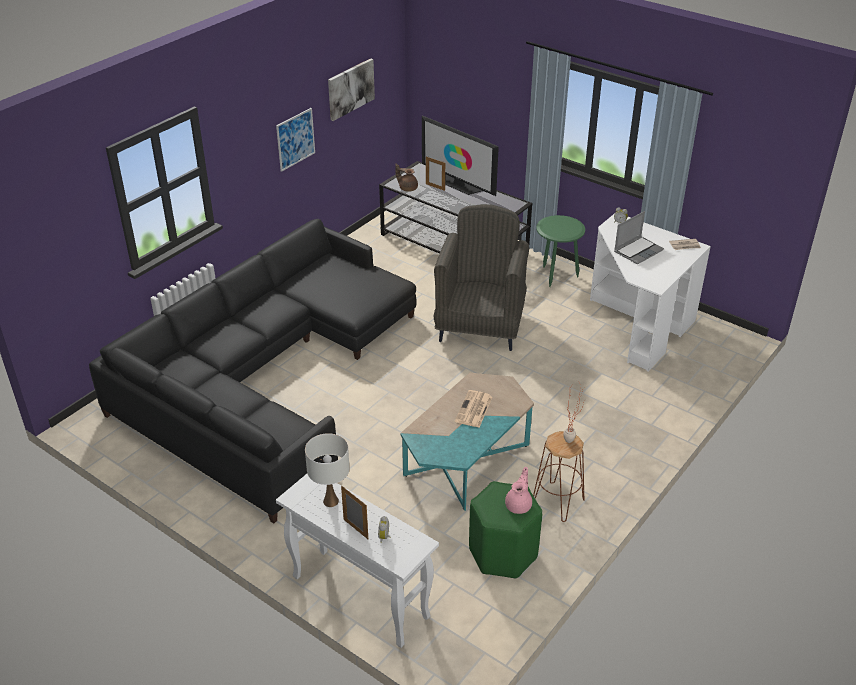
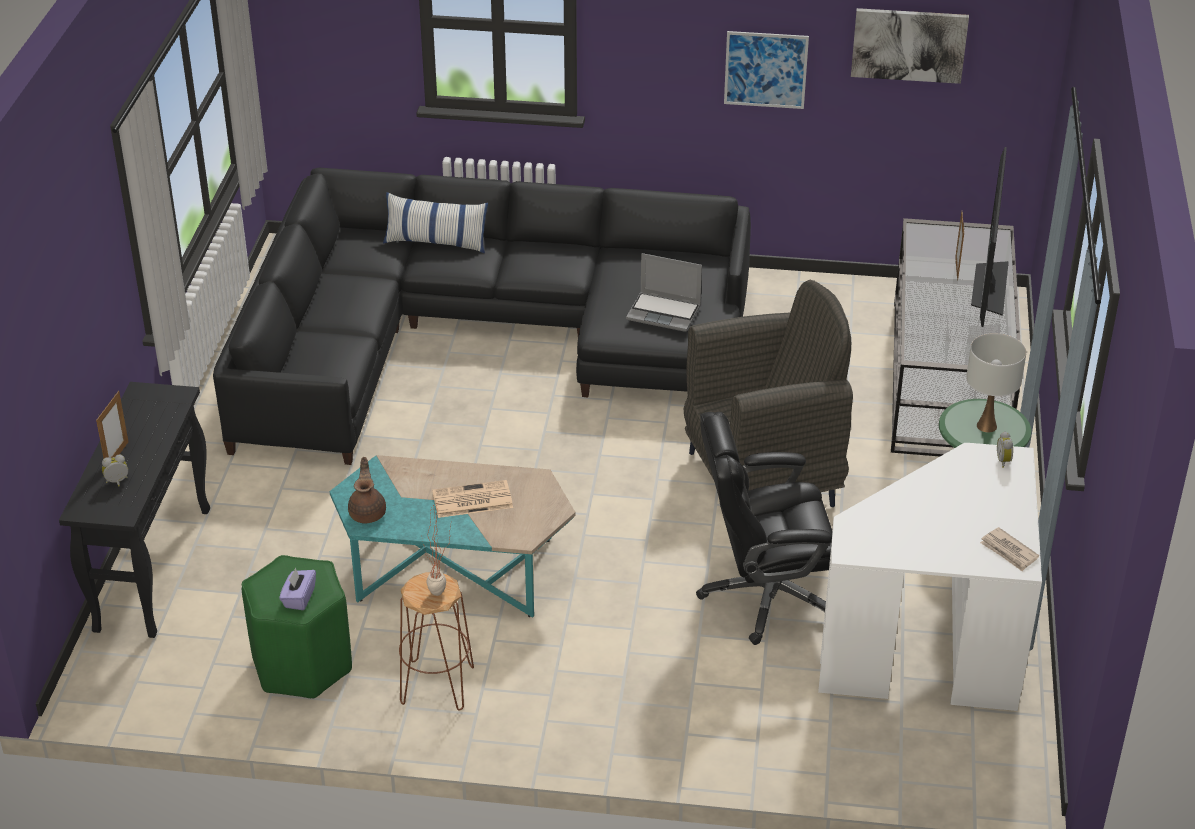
camera: 60 degrees right, 0 degrees up
(203, 342) = (436, 242): none -> pillow
(331, 501) = (152, 421): white table lamp -> white table lamp (987, 426)
(359, 596) = (153, 568): white console table -> black console table
(407, 188) = (922, 245): brown teapot -> brown teapot (368, 512)
(519, 505) = (299, 598): pink teapot -> purple tissue box
(568, 361) = (765, 596): none -> black office chair
(638, 251) = (936, 504): laptop -> laptop (664, 313)

